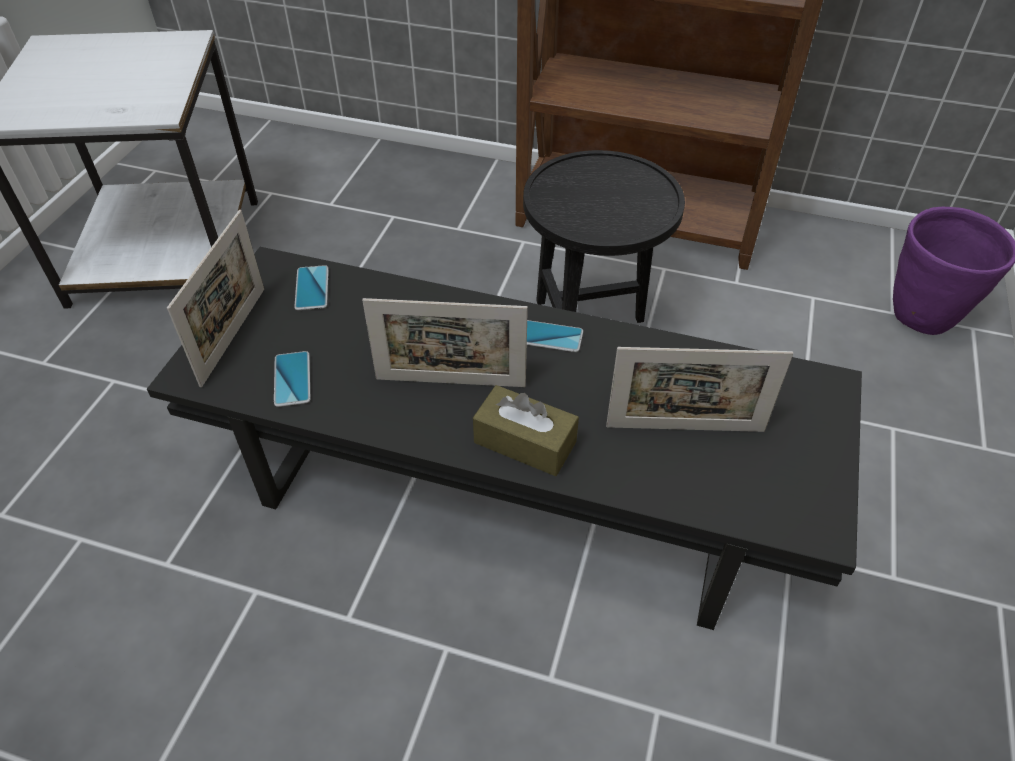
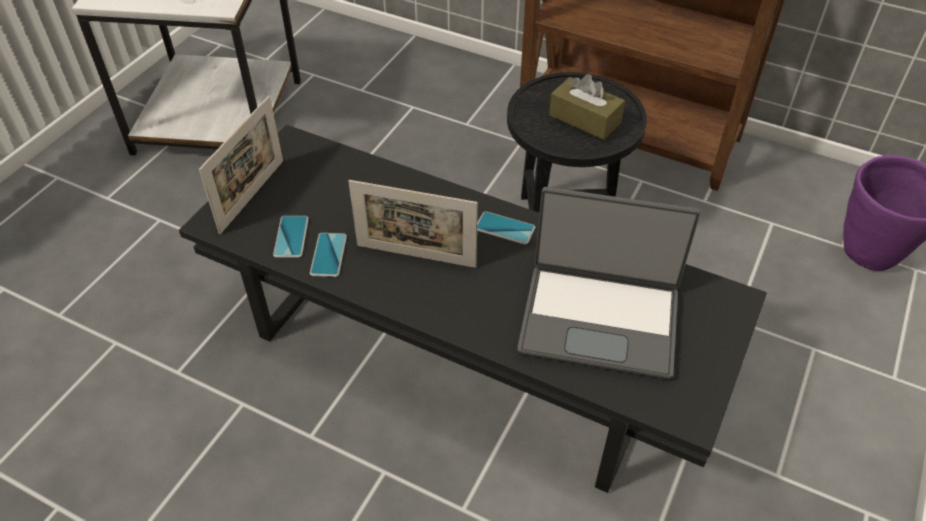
camera: 10 degrees right, 0 degrees up
(312, 288) = (321, 164): phone -> phone (328, 255)
(525, 442) = (465, 312): brown tissue box -> brown tissue box (585, 119)
(685, 428) = (599, 319): picture frame -> laptop

